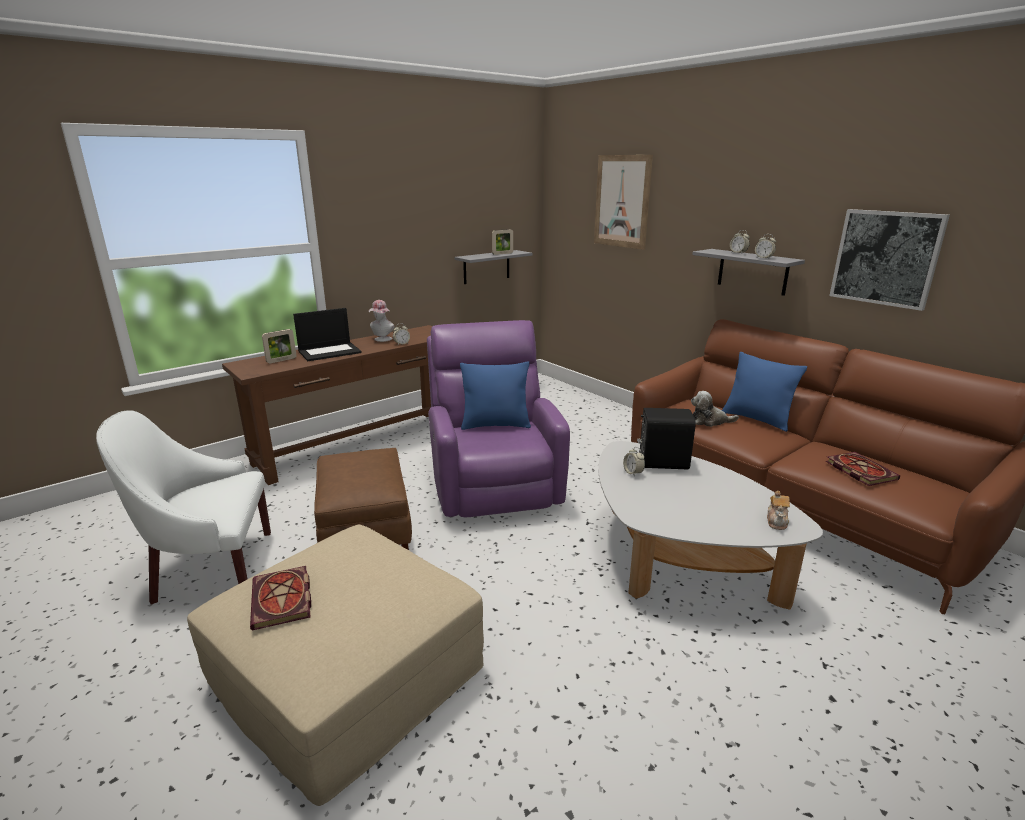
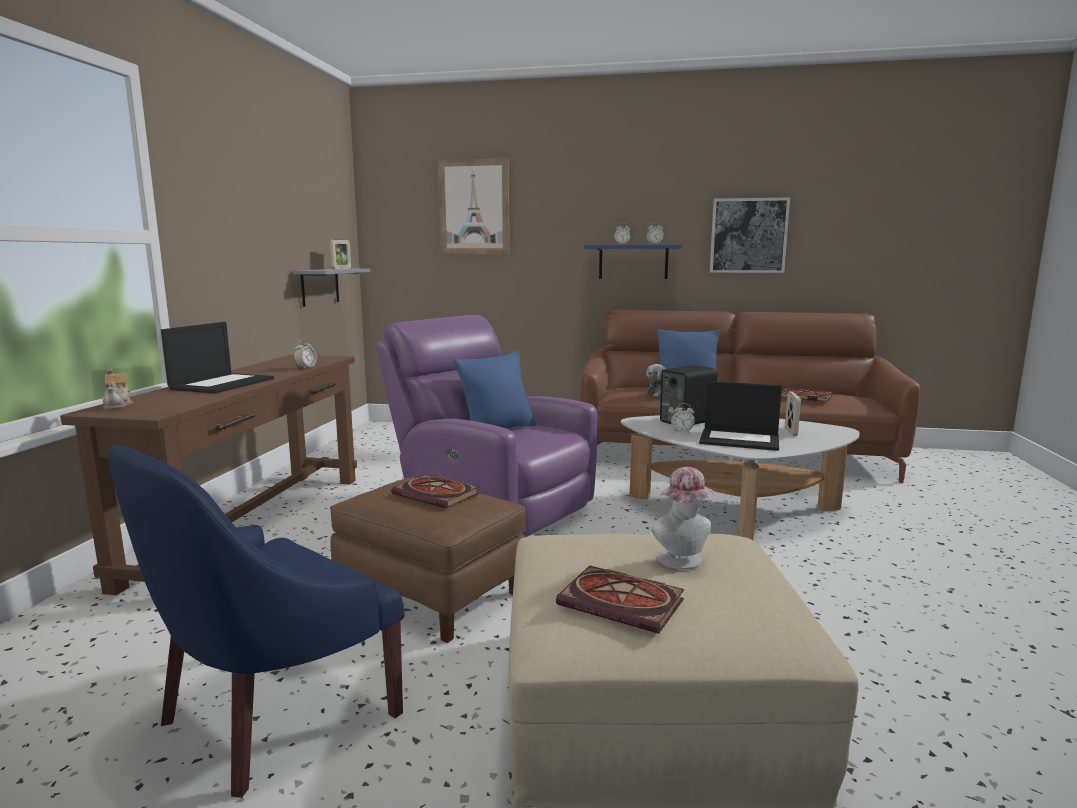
camera: 40 degrees left, 10 degrees down
(211, 569) = (272, 714): white armchair -> blue armchair
(281, 360) = (167, 398): picture frame -> picture frame (791, 432)
(368, 470) = (438, 494): none -> book
(382, 339) = (266, 368): hat -> hat (683, 562)
(662, 501) = (740, 440): none -> laptop
(752, 272) = (633, 262): grey shelf -> blue shelf
(777, 521) = (823, 431): teapot -> teapot (118, 405)

